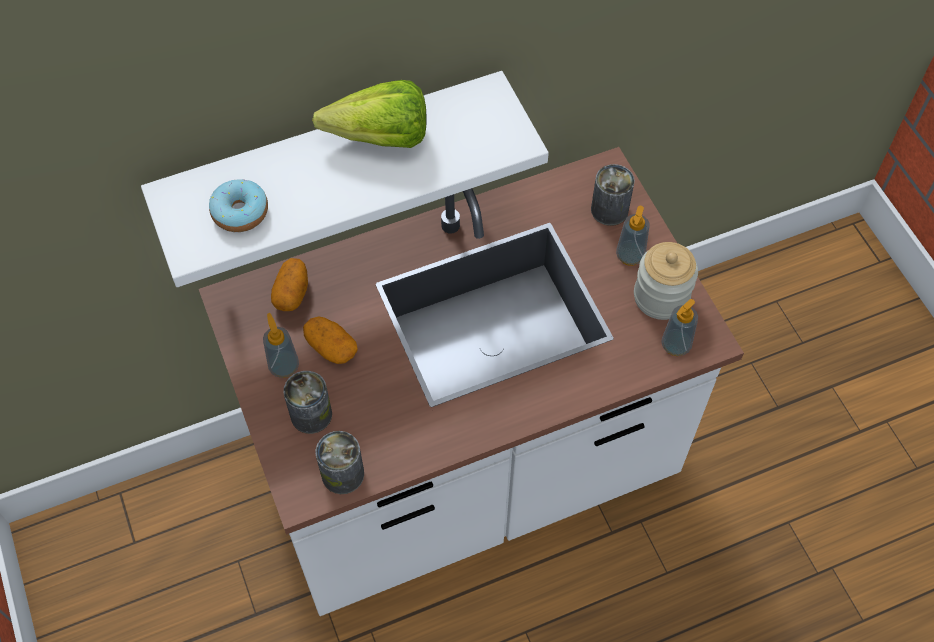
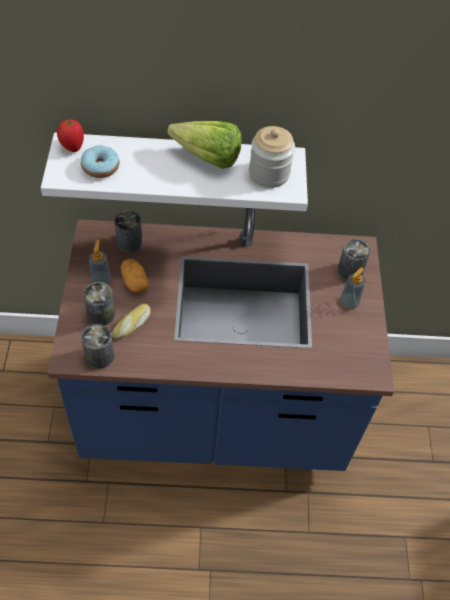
camera: 20 degrees right, 5 degrees down
(181, 197) = (72, 146): none -> tomato
(292, 293) = (129, 242): potato -> can
(362, 410) = (132, 325): none -> bread
(467, 471) = (214, 414): white counter -> blue counter
(661, 296) = (356, 335): jar -> jar (269, 173)
(675, 345) = (350, 368): soap dispenser -> none

